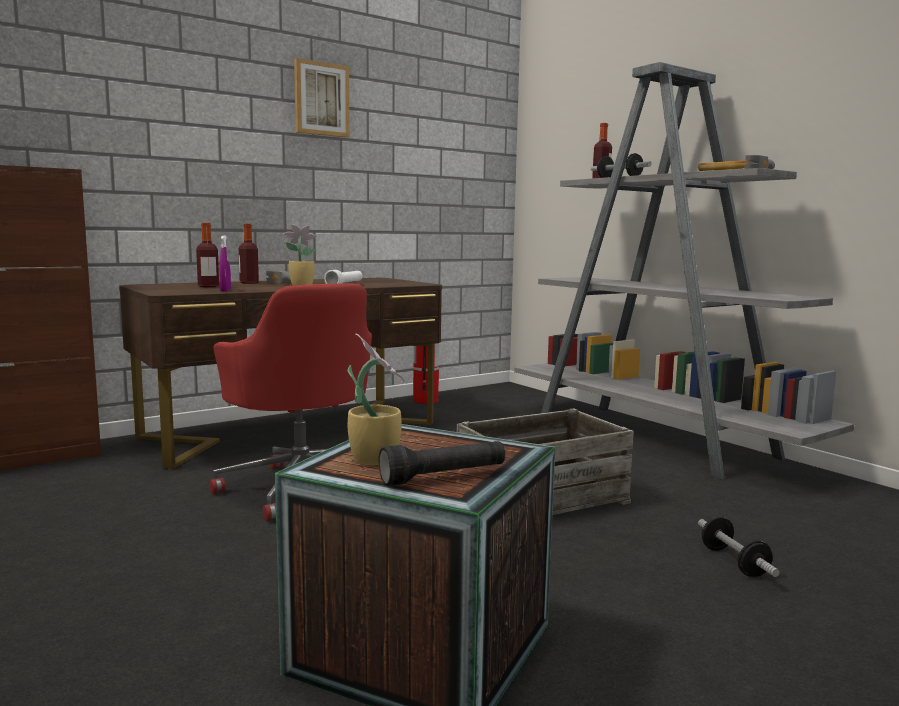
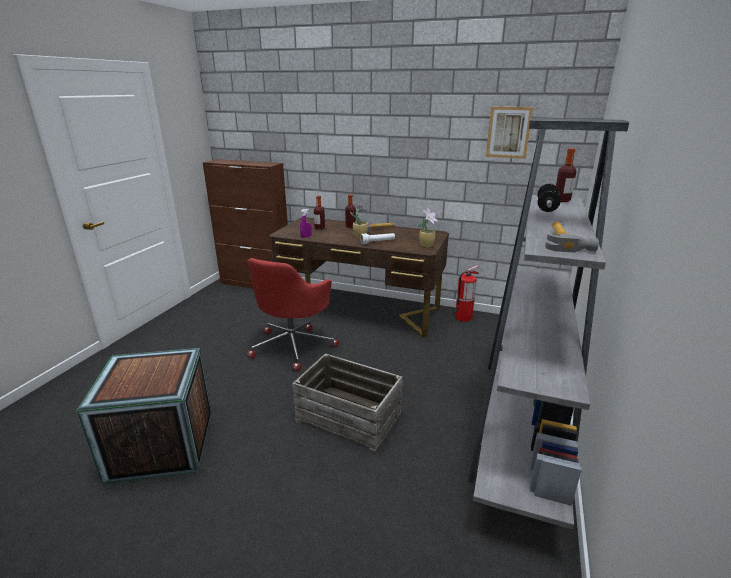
camera: 55 degrees right, 15 degrees up
(321, 99) = (414, 112): picture -> picture (508, 132)
(375, 459) = (138, 366): potted plant -> potted plant (427, 245)
(444, 477) = (119, 388): black flashlight -> none
(734, 562) = (318, 523): dumbbell -> none

